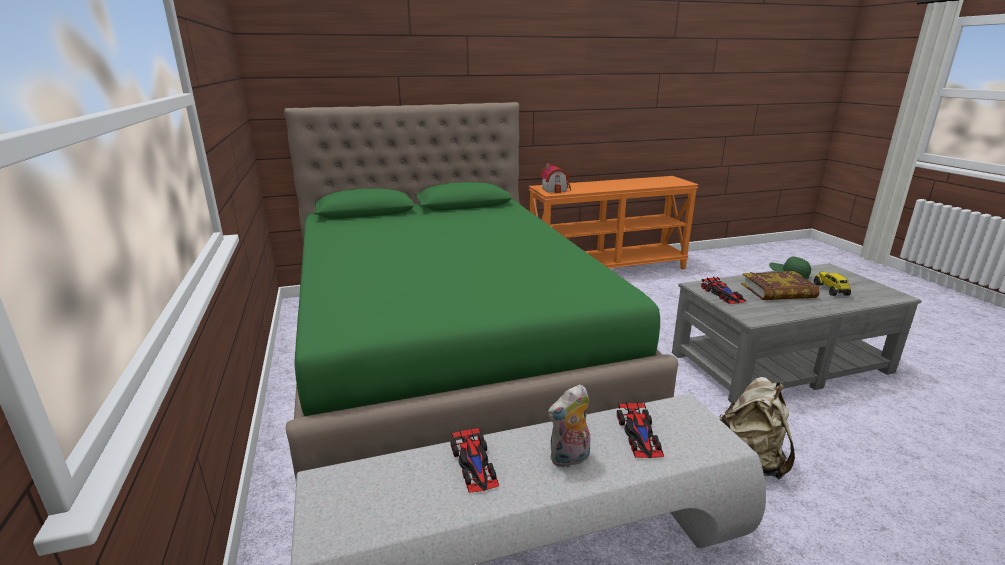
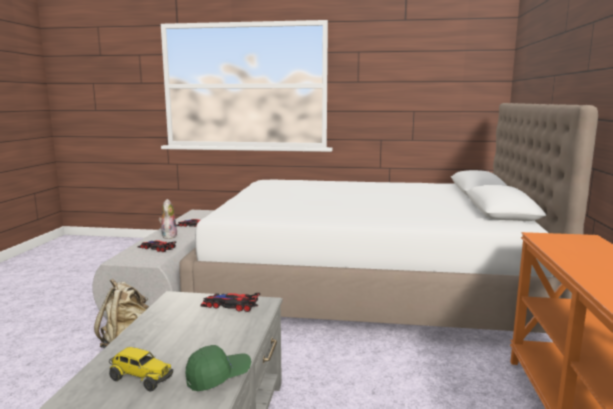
camera: 115 degrees right, 10 degrees down
(448, 352) = (368, 288): green bed -> white bed
(555, 189) = (567, 241): toy house -> none
(778, 291) = (193, 338): book -> none

